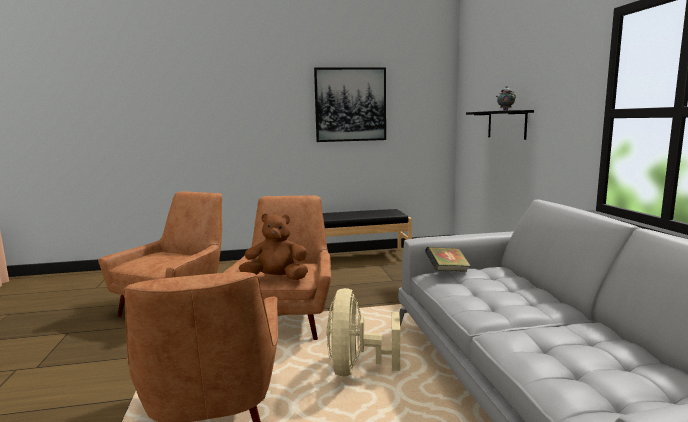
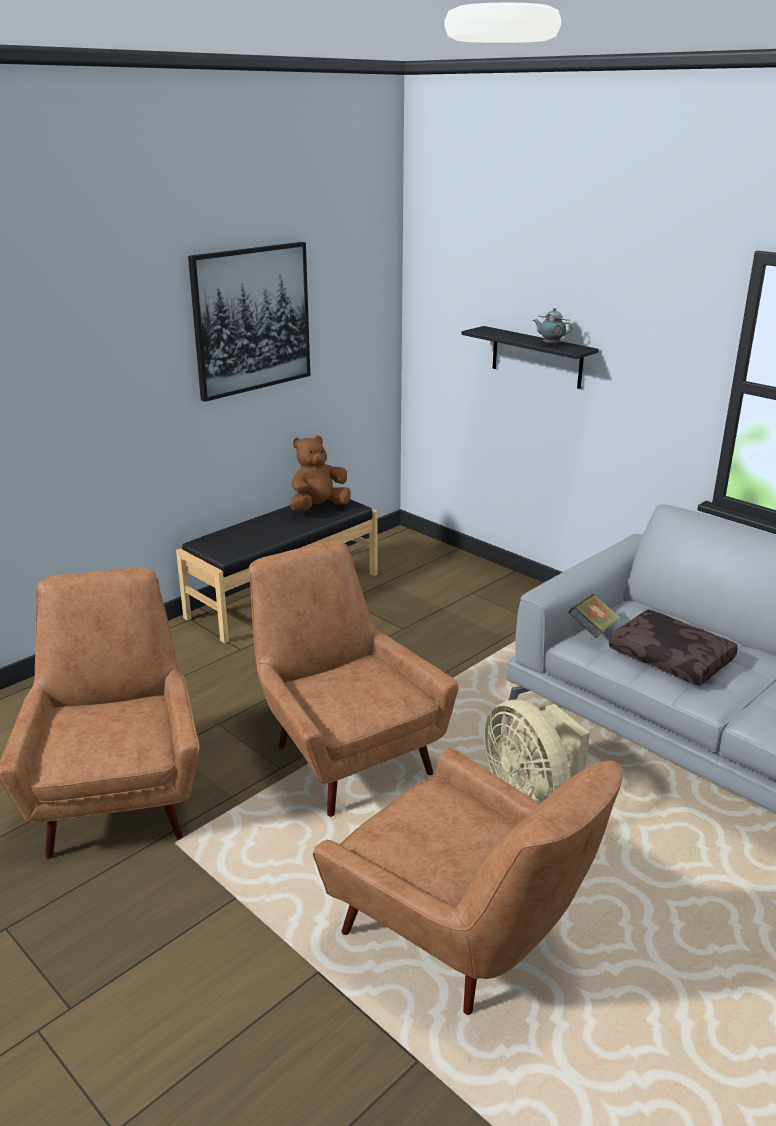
camera: 35 degrees left, 15 degrees up
(276, 278) = (374, 708): brown plush toy -> brown plush toy (318, 508)
(485, 293) = (672, 658): none -> brown pillow

